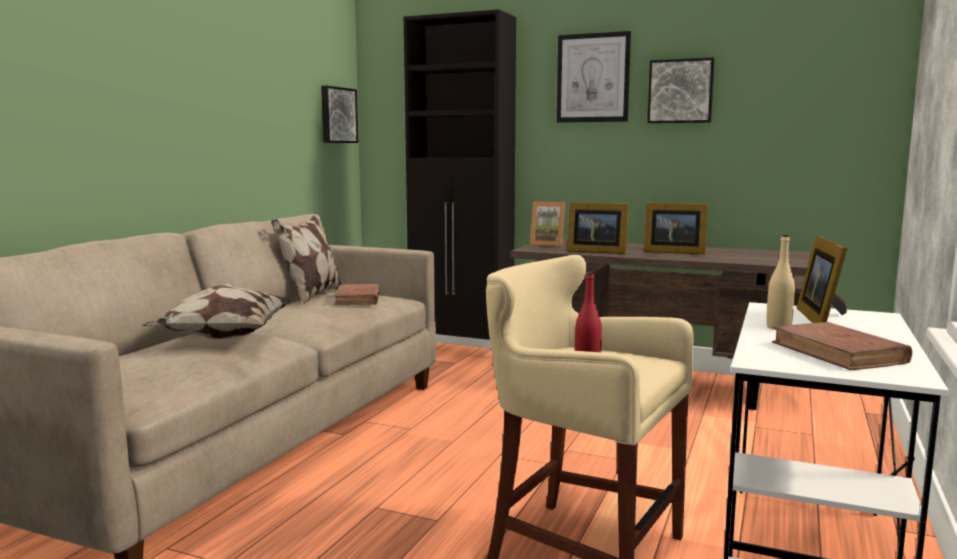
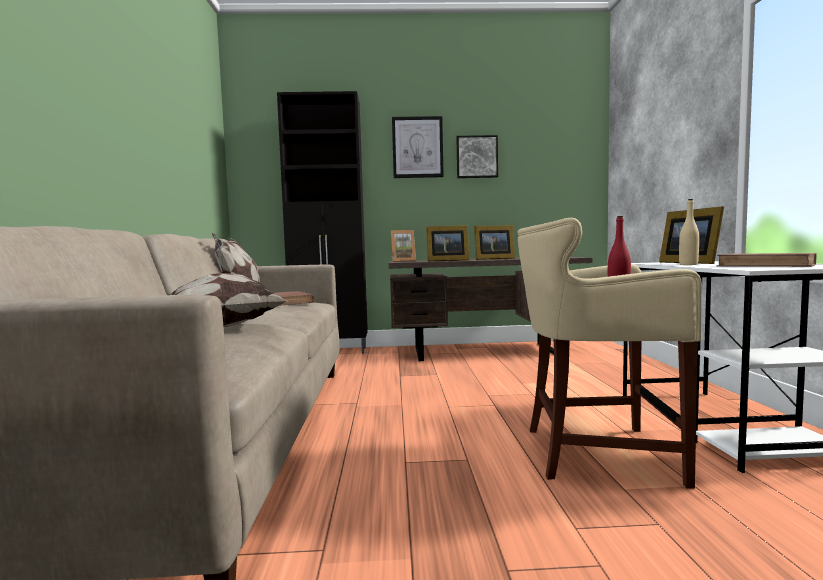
camera: 25 degrees left, 5 degrees down
(337, 115) = (216, 169): picture -> none

